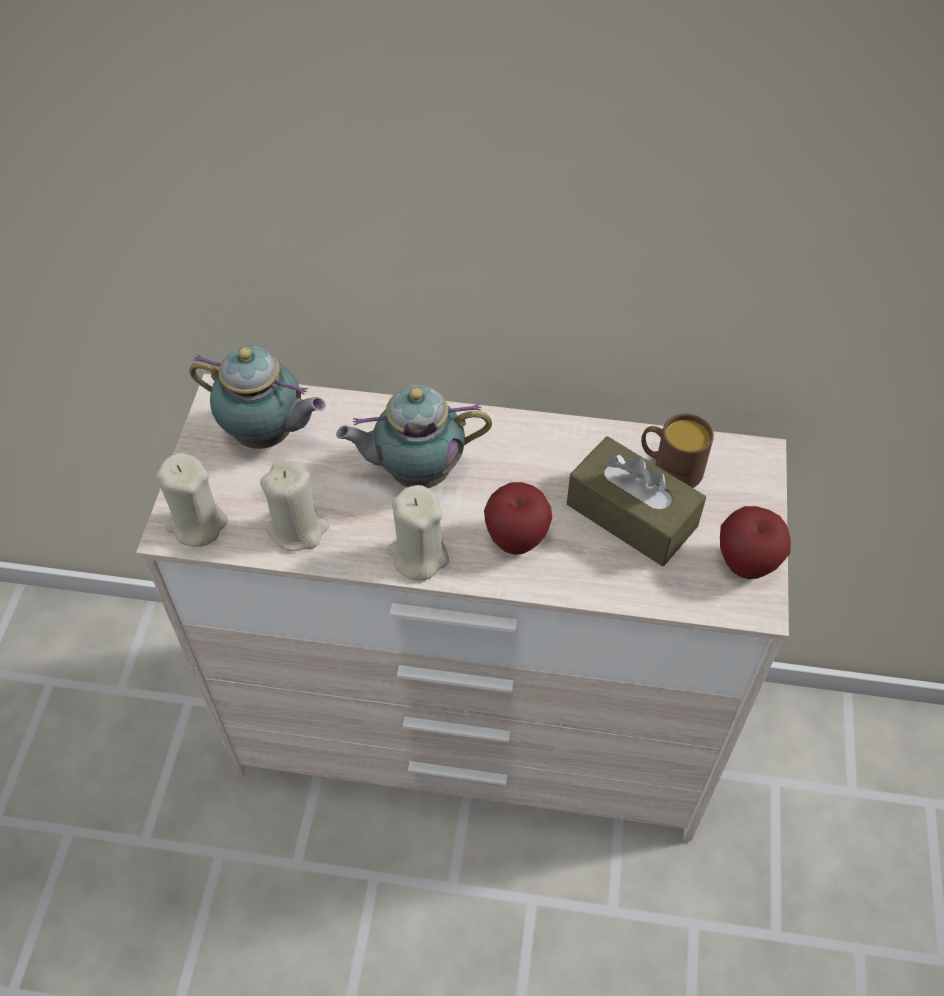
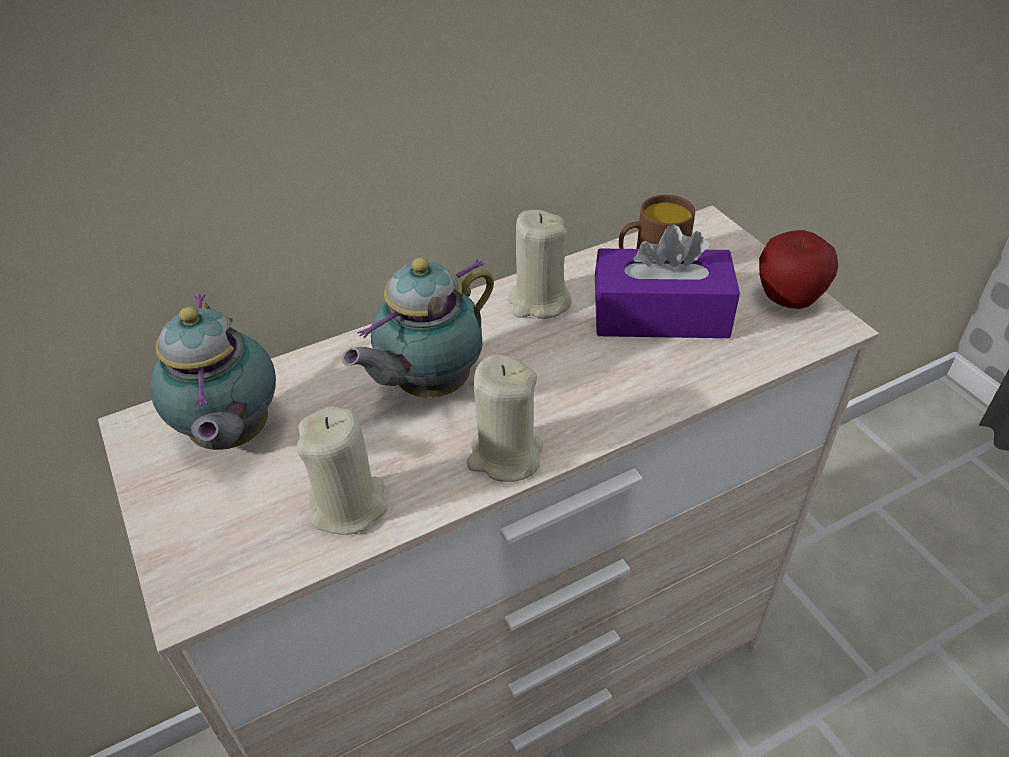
camera: 35 degrees left, 10 degrees down
(197, 524) = (217, 571): beige candle -> beige candle (539, 301)
(267, 436) = (231, 437): teapot -> teapot turned 90 degrees clockwise
(516, 540) = (584, 388): apple -> none
(631, 515) = (660, 315): brown tissue box -> purple tissue box

